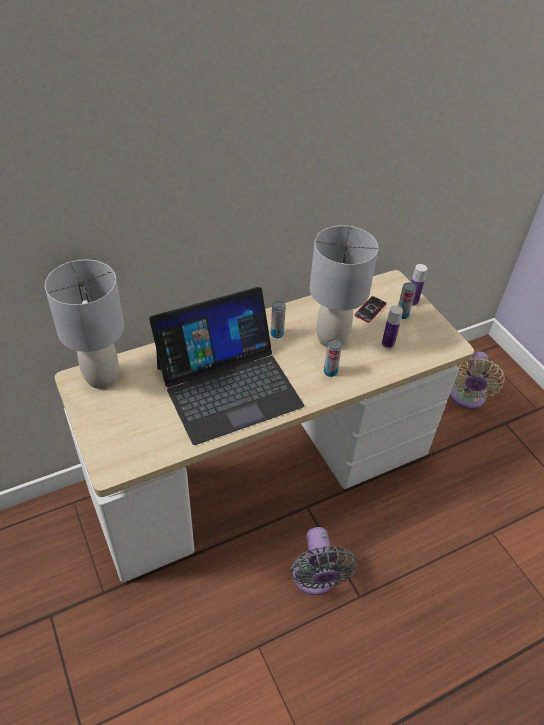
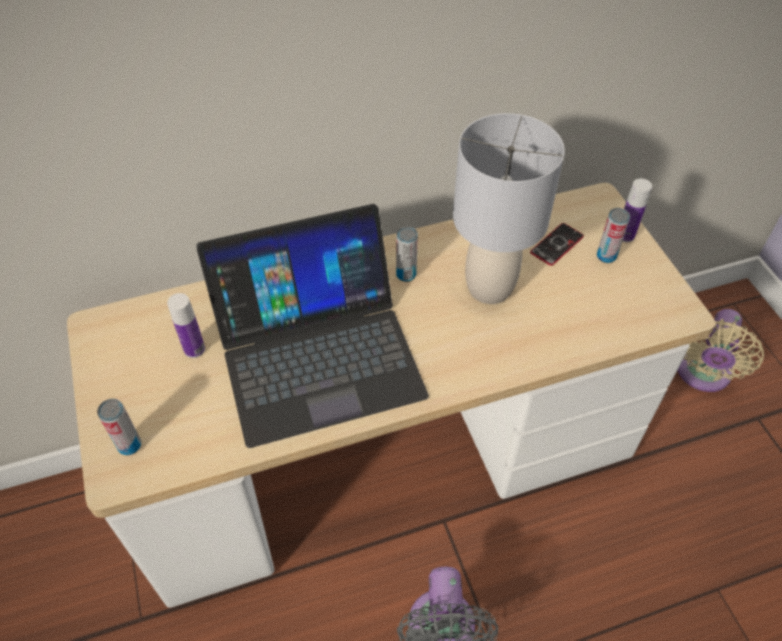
camera: 10 degrees right, 5 degrees up
(102, 378) = (135, 327): grey table lamp -> none
(330, 372) = (478, 343): can -> can (129, 445)
(388, 343) = (576, 302): bottle -> bottle (194, 349)

